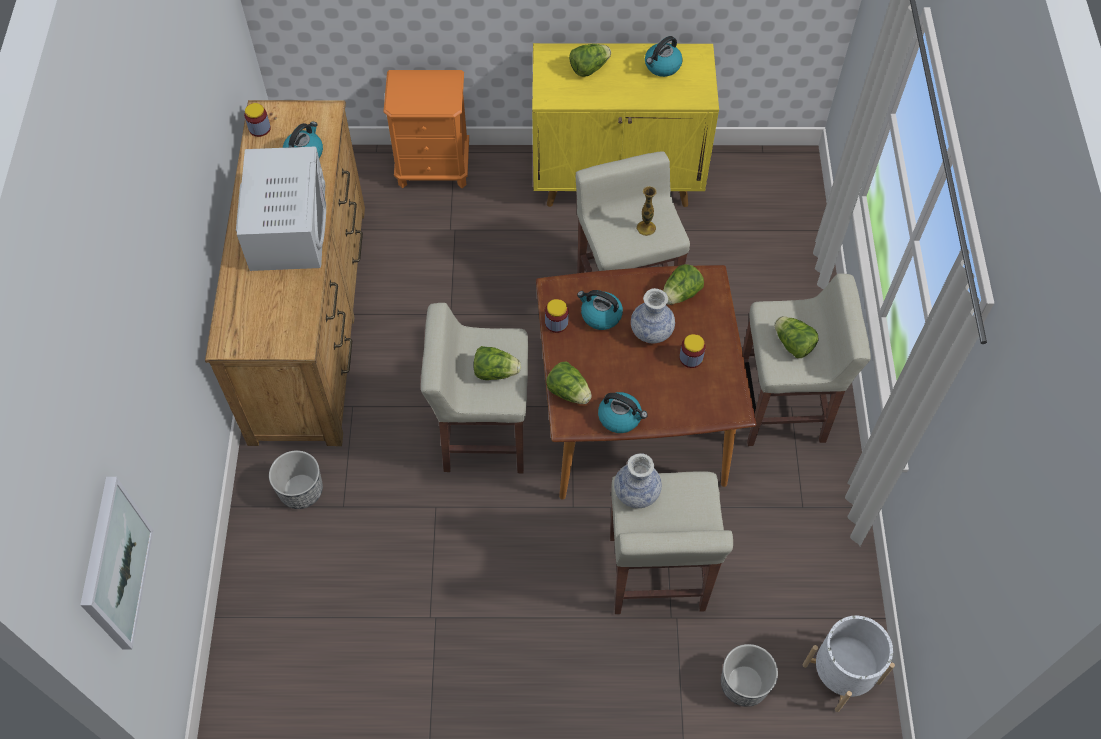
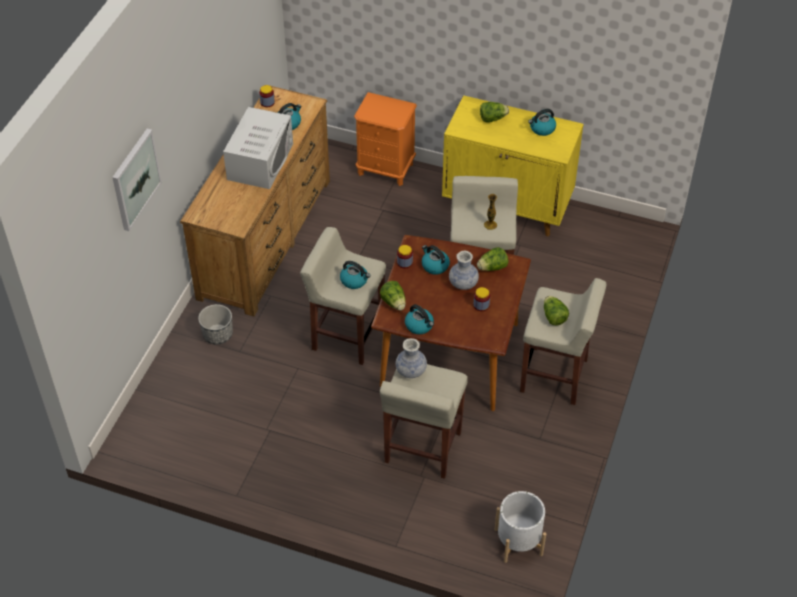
camera: 20 degrees right, 10 degrees down
(114, 564) = (81, 289): picture -> picture (135, 179)
(495, 372) = (354, 280): lettuce -> kettle
(744, 684) = (450, 527): planter -> none

